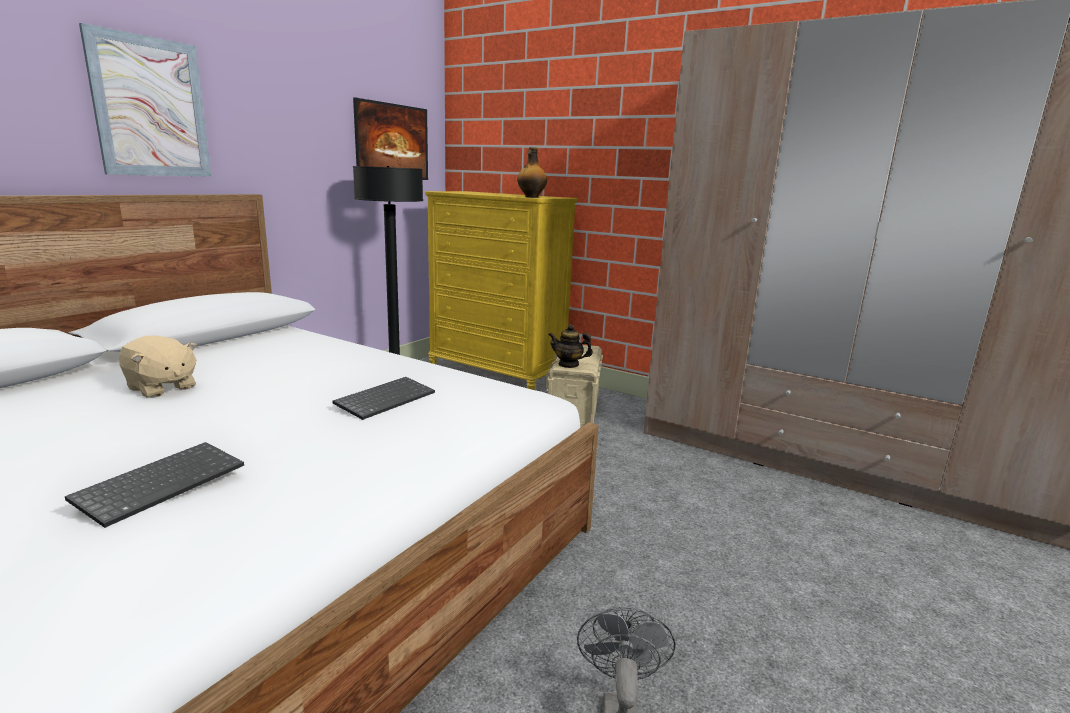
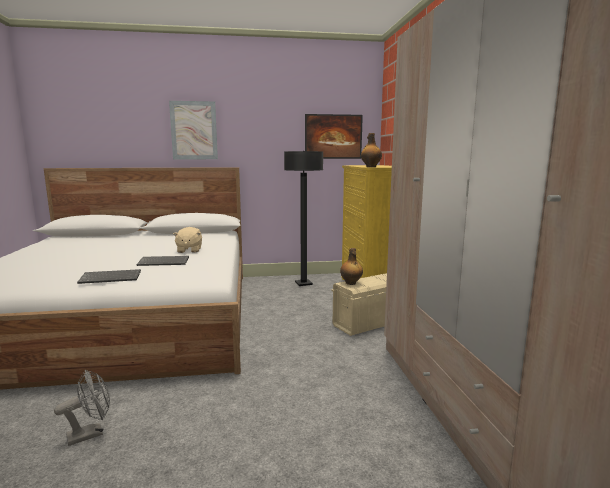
camera: 50 degrees right, 5 degrees down
(161, 388) = (132, 243): beige plush toy -> beige plush toy (189, 250)
(162, 483) = (44, 263): keyboard -> keyboard (111, 278)
(568, 364) = (351, 283): teapot -> bottle

